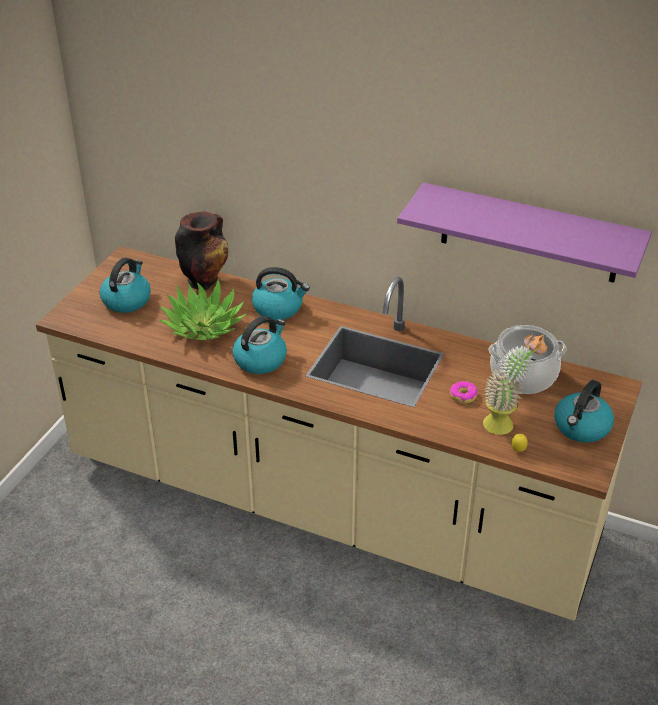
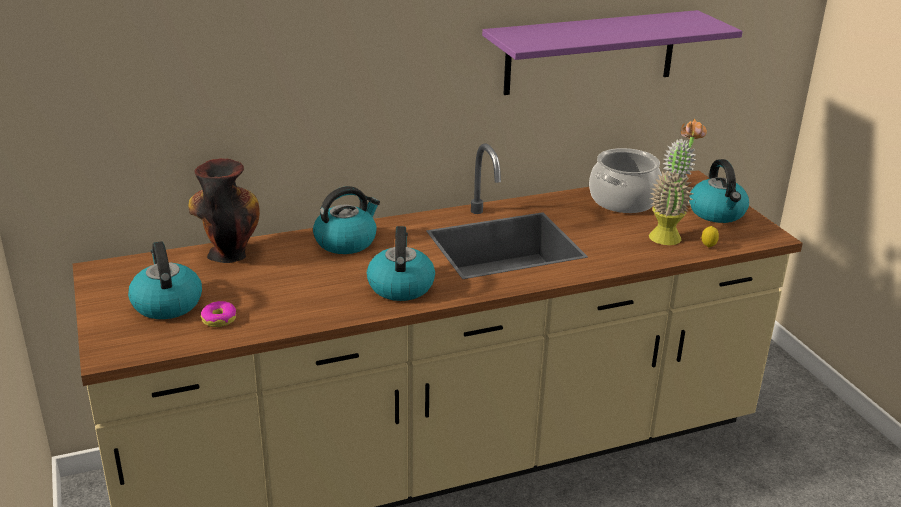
camera: 45 degrees left, 10 degrees down
(204, 326) = (295, 287): potted plant -> none
(463, 395) = (608, 232): donut -> donut (219, 319)

